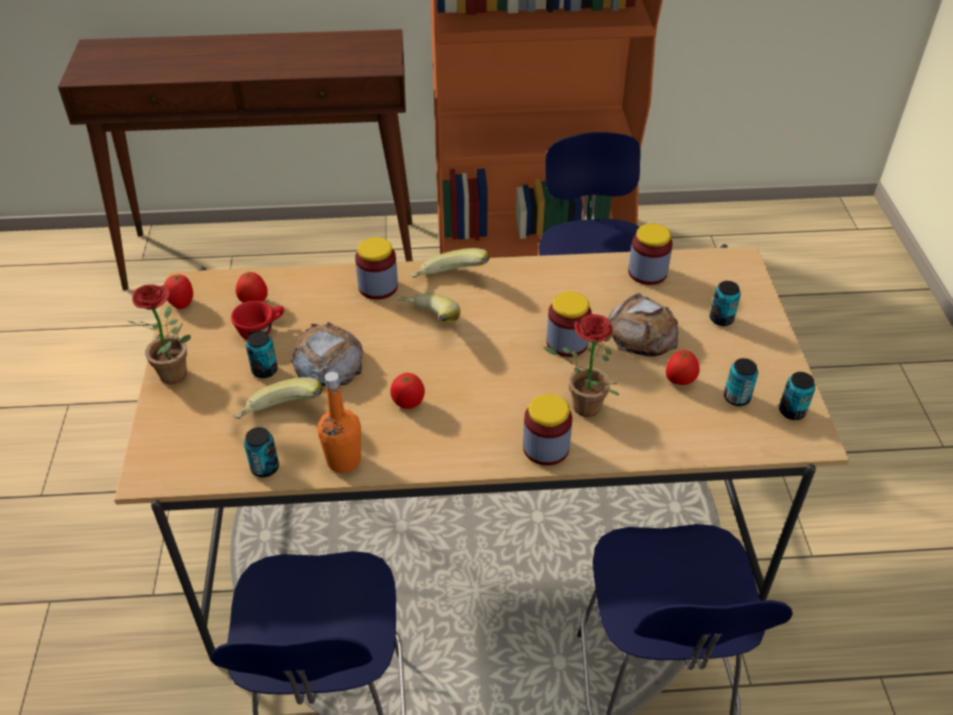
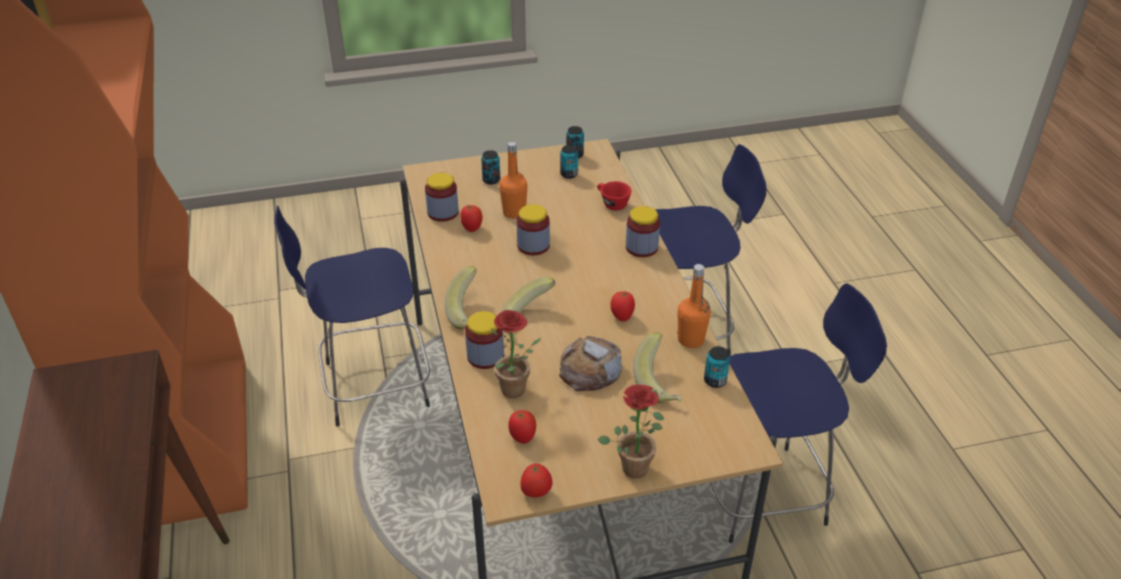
camera: 100 degrees left, 5 degrees down
(261, 330) = (561, 422): red cup -> red cup (611, 204)
(264, 370) = (611, 406): can -> none
(580, 408) = (599, 235): potted plant -> potted plant (515, 393)
(642, 333) = (514, 212): bread -> orange bottle
(680, 381) = (560, 196): tomato -> tomato (472, 228)

